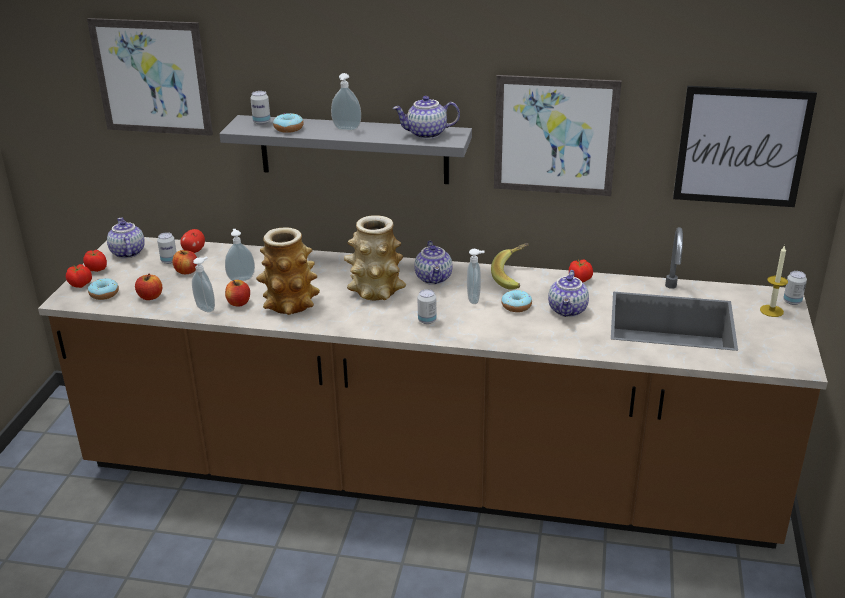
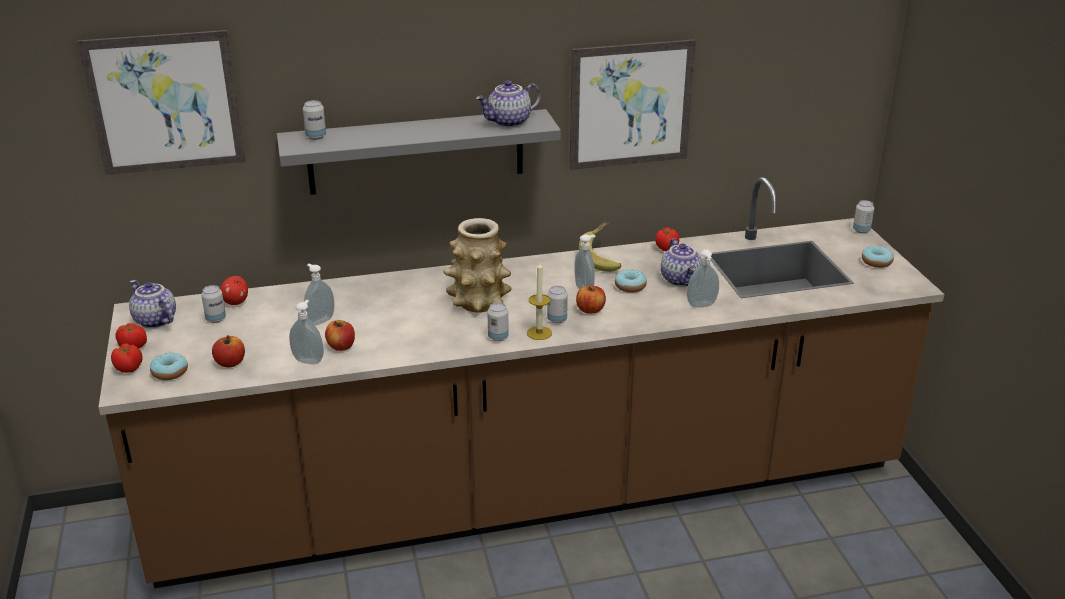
camera: 25 degrees left, 0 degrees up
(186, 271) = (248, 326): apple -> apple (590, 310)
(288, 128) = (355, 138): donut -> donut (876, 262)
(290, 303) = (399, 334): vase -> none
(346, 129) = (419, 130): soap dispenser -> soap dispenser (702, 306)
(365, 324) = (498, 337): none -> can
(434, 278) = (527, 276): teapot -> none
(741, 146) = (803, 89): picture -> none
(771, 311) = (852, 242): candle -> candle (539, 333)

